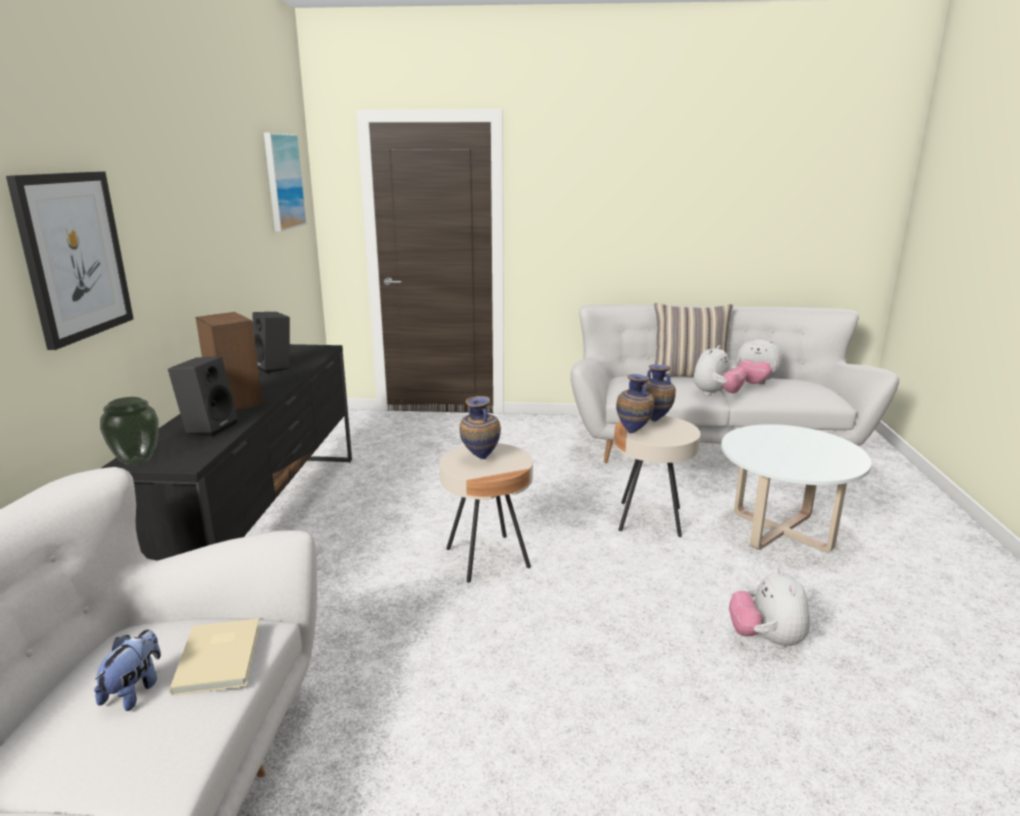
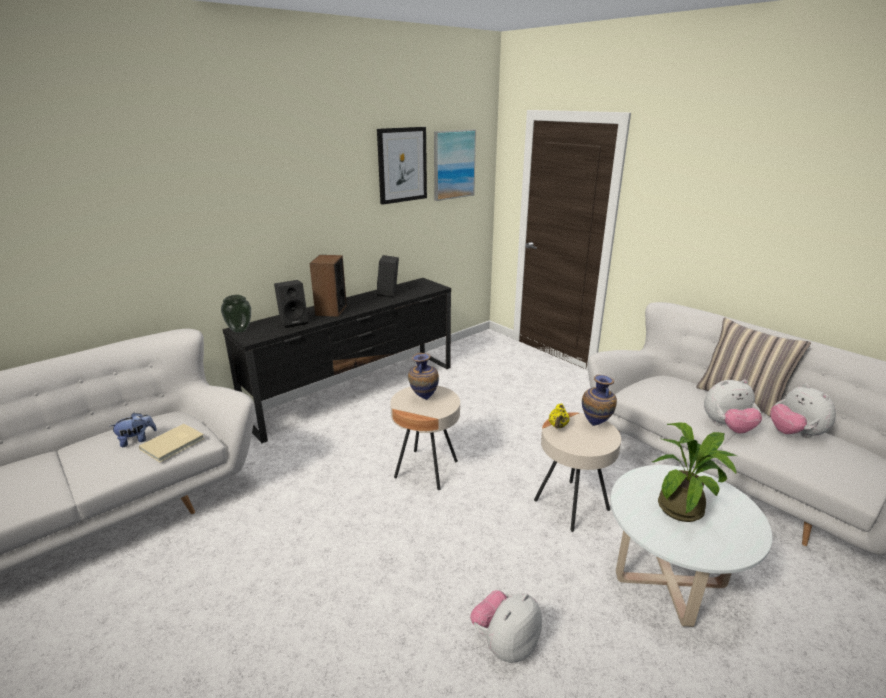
camera: 45 degrees right, 5 degrees up
(73, 256) = (224, 215): picture -> picture (402, 165)
(634, 432) = (558, 426): vase -> yellow teapot
(789, 448) = (685, 507): none -> potted plant

